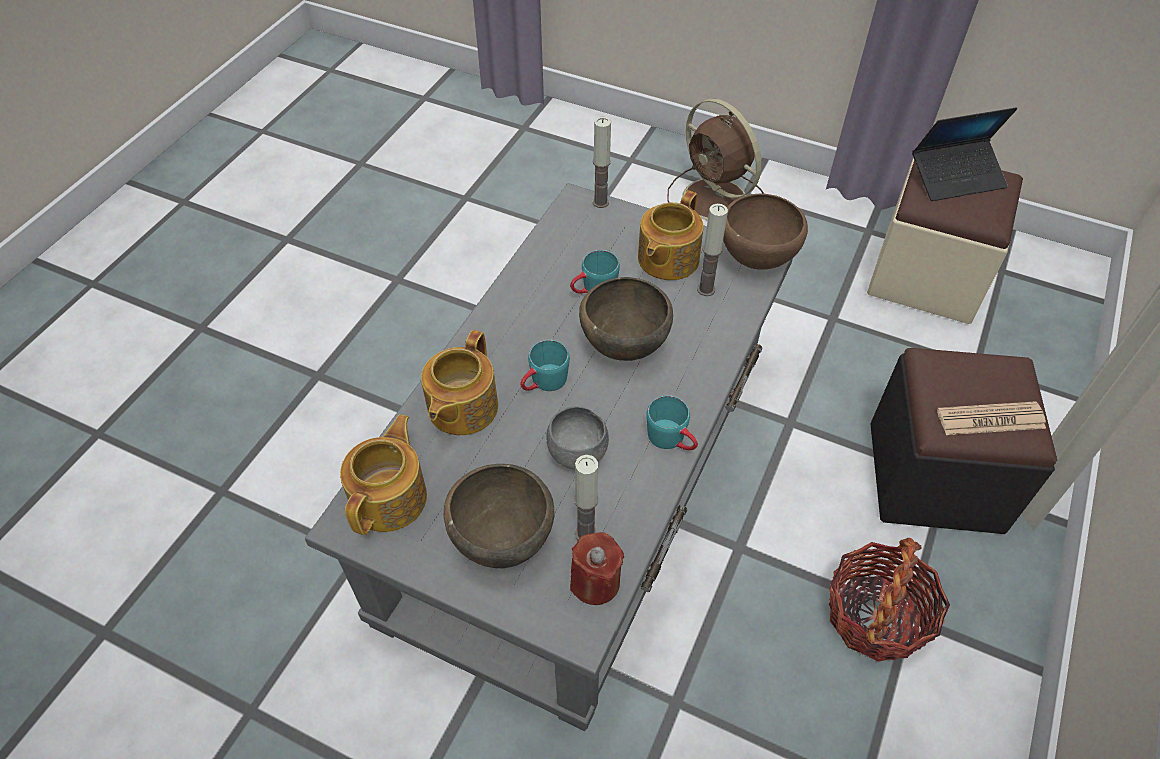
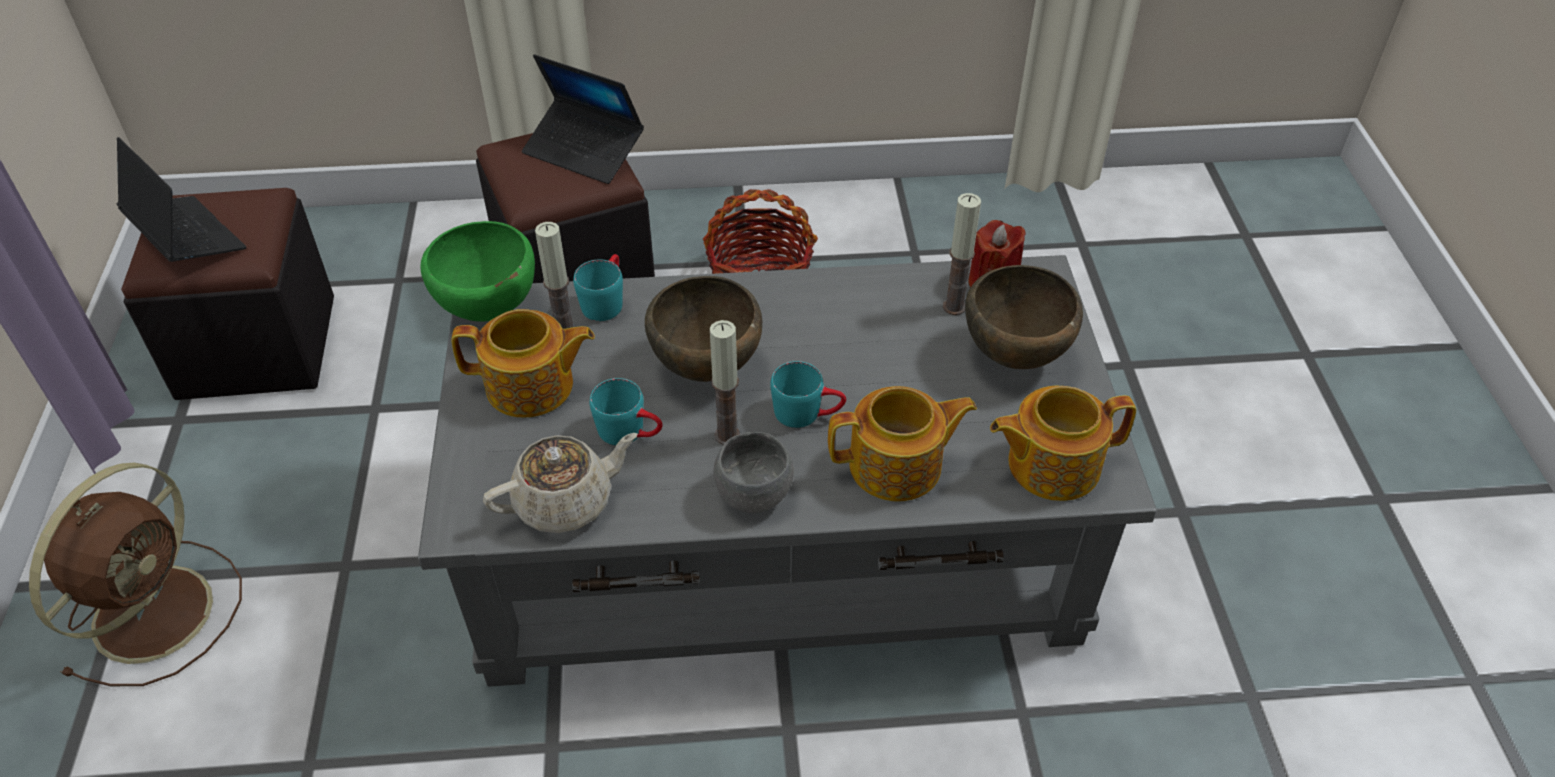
camera: 120 degrees left, 5 degrees down
(559, 245) = (566, 502): none -> beige teapot
(577, 453) = (874, 348): grey bowl -> grey bowl (753, 493)
(600, 202) = (448, 497): candle -> candle (727, 435)
(672, 440) = (801, 289): turquoise mug -> turquoise mug (605, 300)
(755, 261) = (490, 311): brown bowl -> green bowl
(926, 276) = (257, 346): beige ottoman -> black ottoman
(990, 419) = (584, 151): newspaper -> laptop

